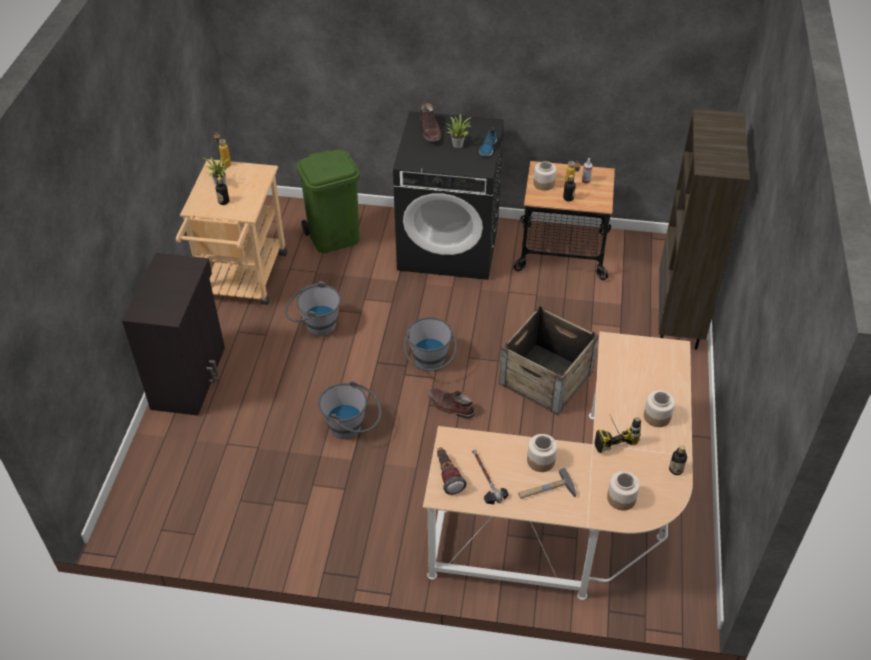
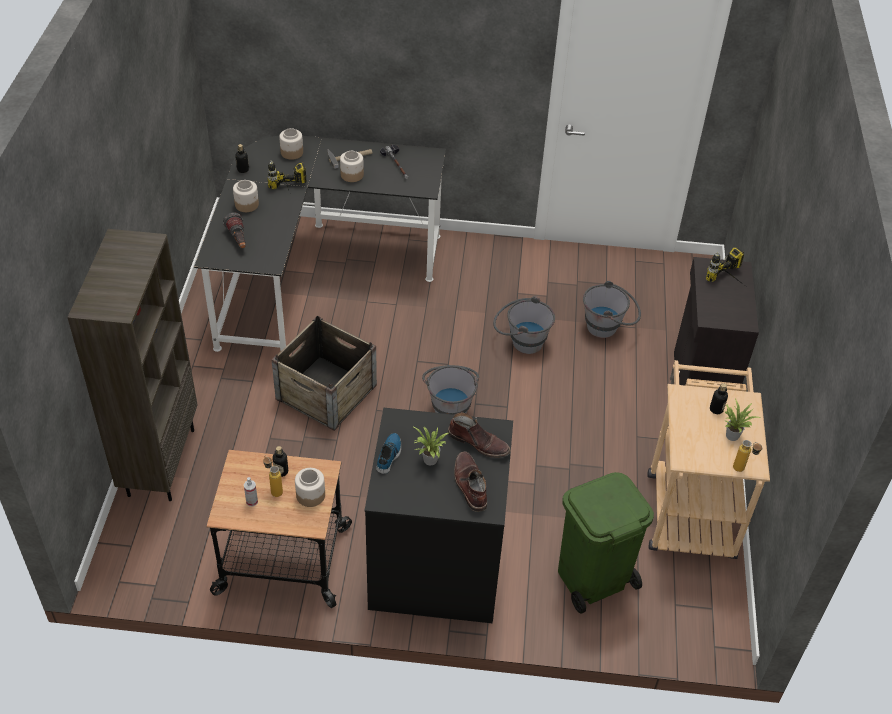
camera: 175 degrees right, 0 degrees up
(154, 299) = (731, 282): none -> power drill
(315, 325) = (585, 448): grey bucket -> grey bucket (608, 327)
(447, 475) = (427, 166): flashlight -> flashlight (238, 240)
(450, 406) = (426, 363): brown boot -> brown boot (479, 443)
(577, 518) = (314, 273): beige desk -> black desk

